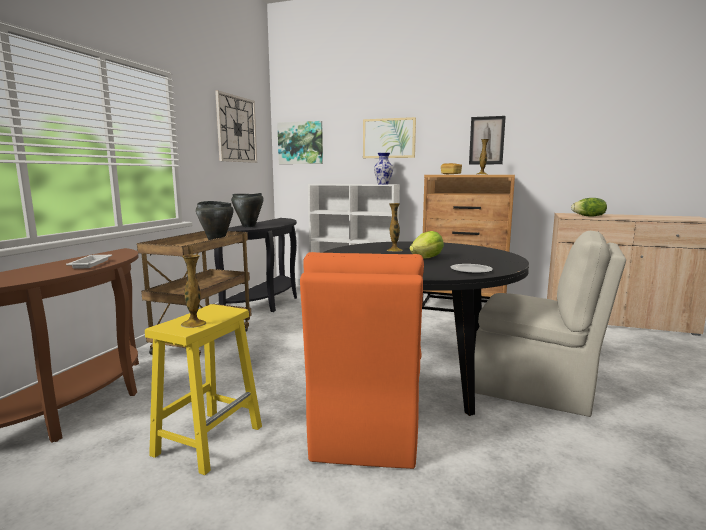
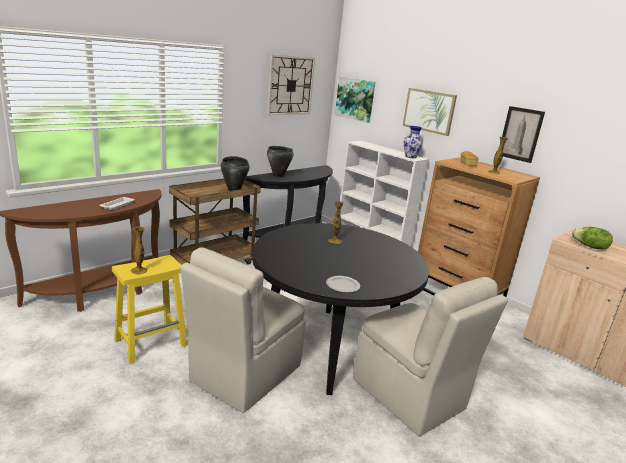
camera: 25 degrees right, 10 degrees up
(365, 430) = (244, 374): orange chair -> beige chair
(427, 258) = (339, 259): lettuce -> none

